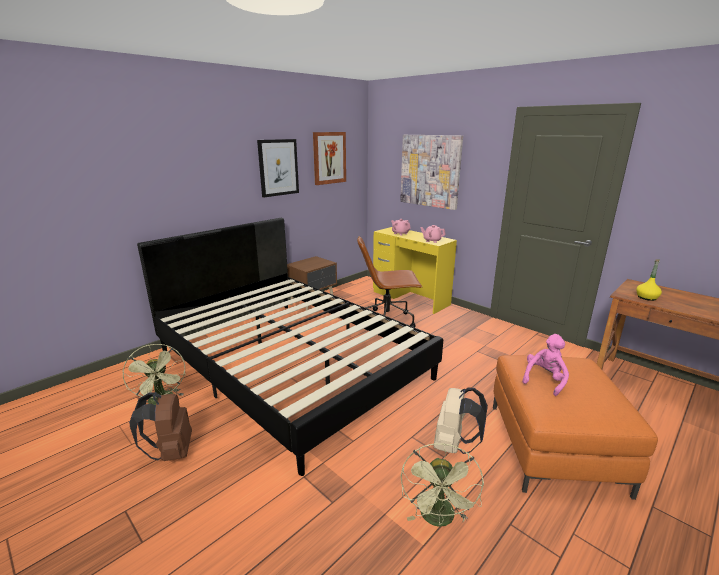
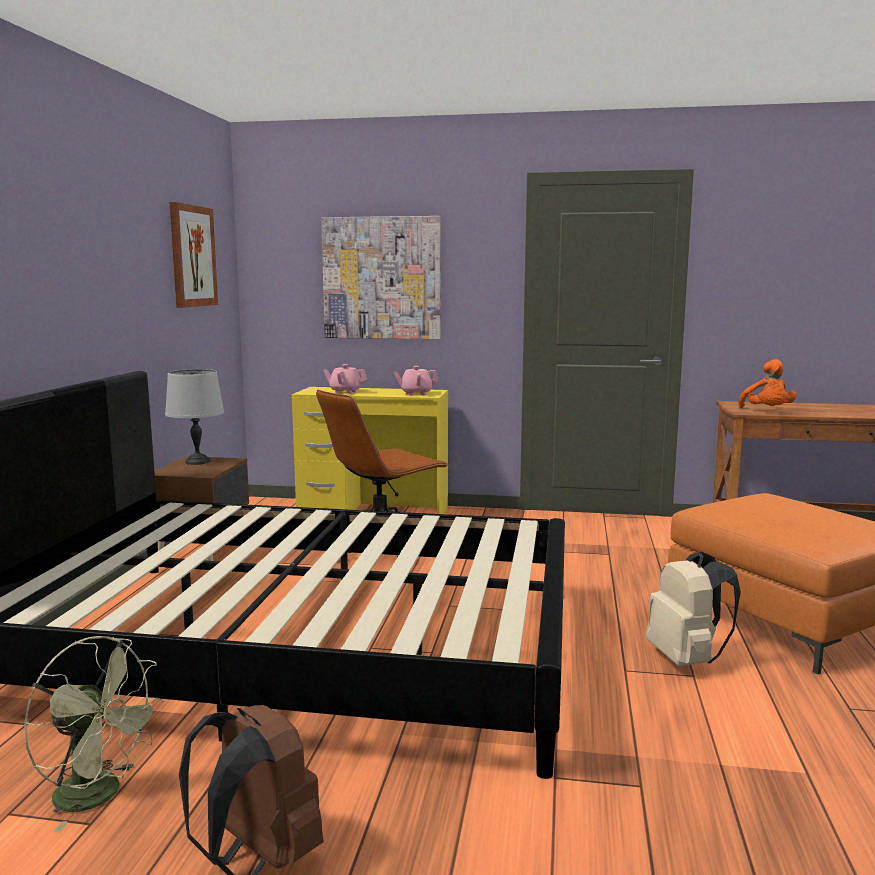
camera: 35 degrees left, 10 degrees down
(278, 167) = (125, 265): picture -> none
(315, 260) = (198, 461): none -> grey table lamp
(439, 519) = (783, 739): green fan -> none
(544, 380) = (766, 518): pink plush toy -> none
(646, 297) = (767, 411): yellow bottle -> orange plush toy

